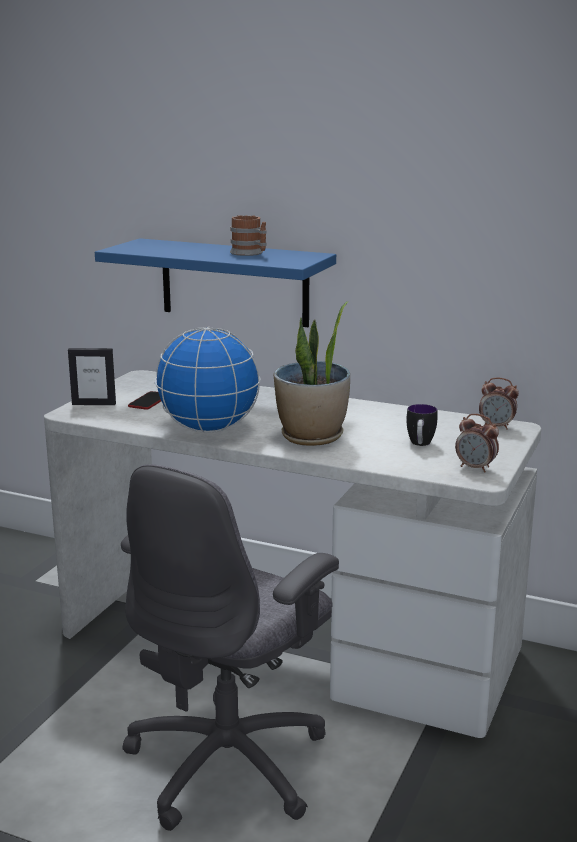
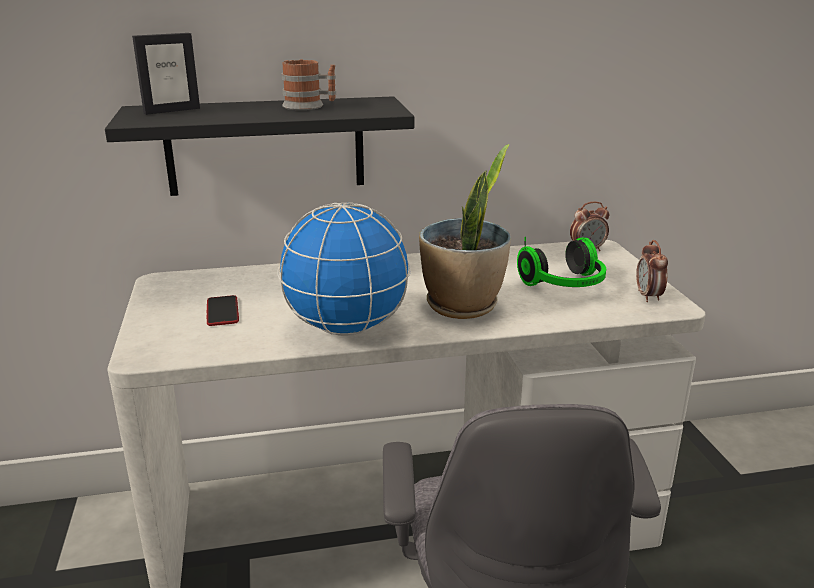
camera: 35 degrees left, 5 degrees up
(94, 404) = (157, 334): picture frame -> picture frame (172, 110)
(234, 282) = (266, 146): blue shelf -> black shelf
(420, 444) = (565, 286): mug -> headphones
(475, 468) = (648, 296): alarm clock -> alarm clock turned 90 degrees clockwise

